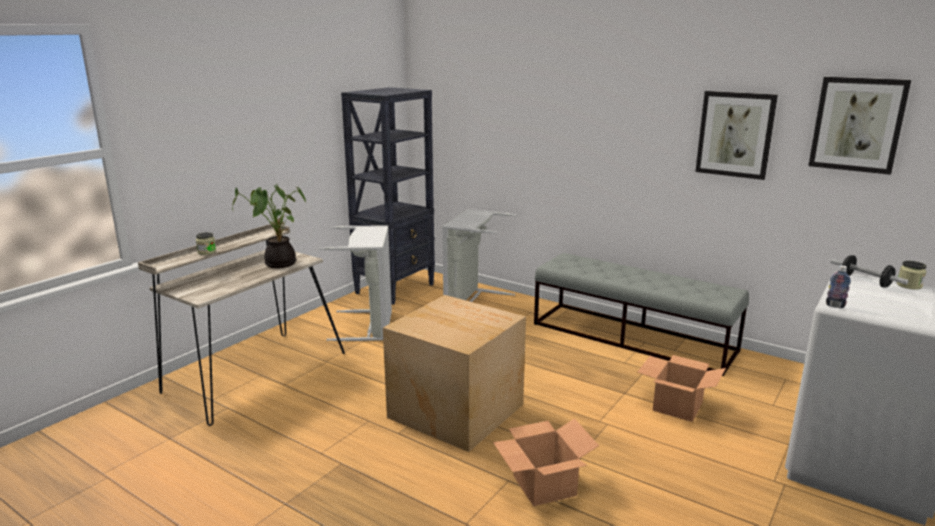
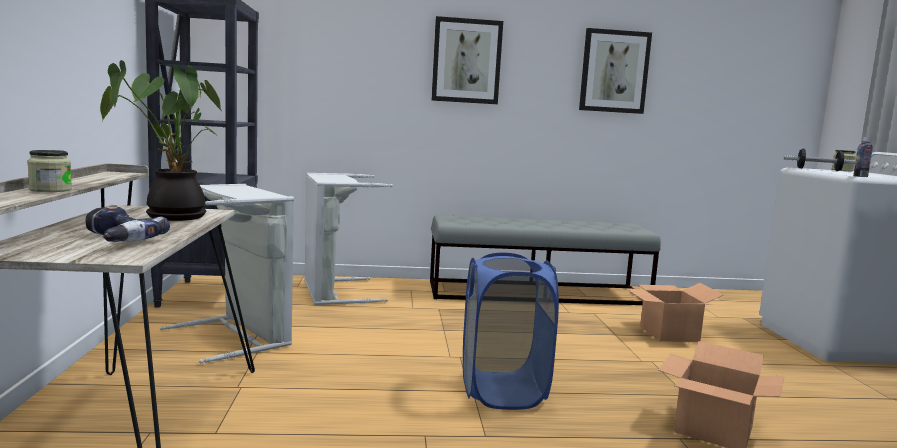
camera: 40 degrees left, 10 degrees down
(219, 283) = (116, 240): none -> power drill
(455, 409) = (502, 391): cardboard box -> blue laundry basket
(857, 124) = (713, 60): picture -> picture (466, 61)

